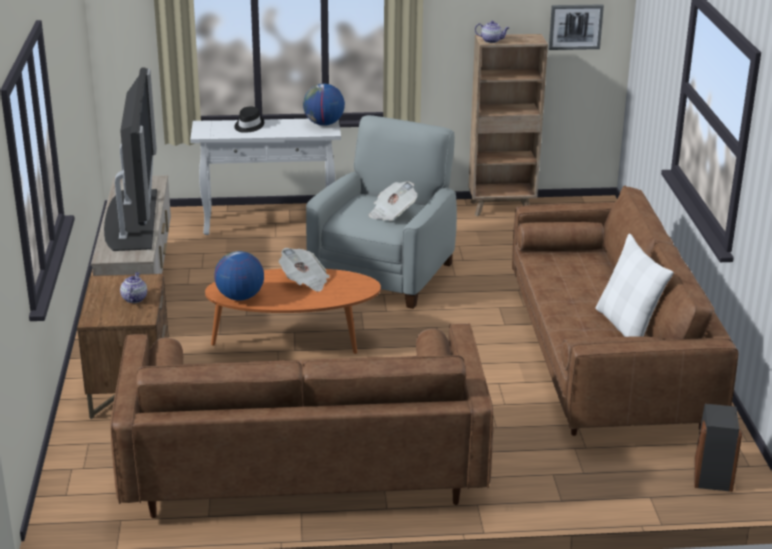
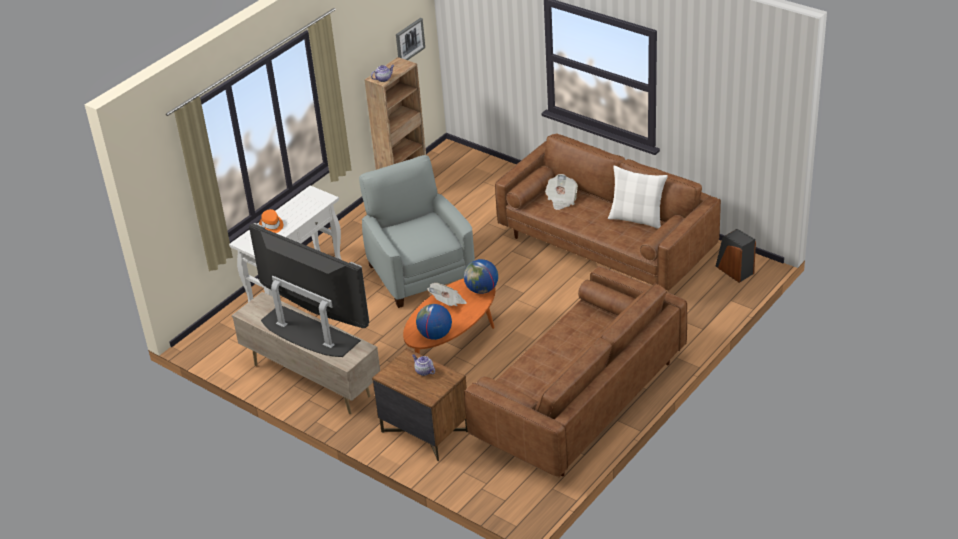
camera: 45 degrees left, 10 degrees up
(248, 126) = (271, 225): black hat -> orange hat
(324, 124) = (312, 195): globe -> globe (482, 290)
(392, 213) = (430, 230): newspaper -> newspaper (561, 200)

